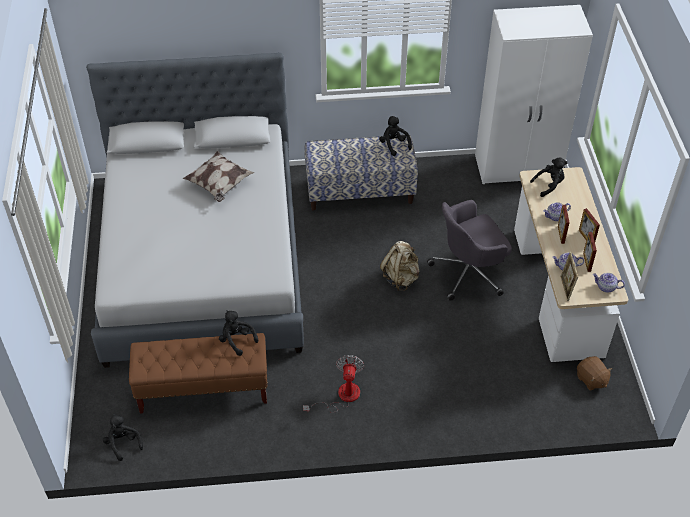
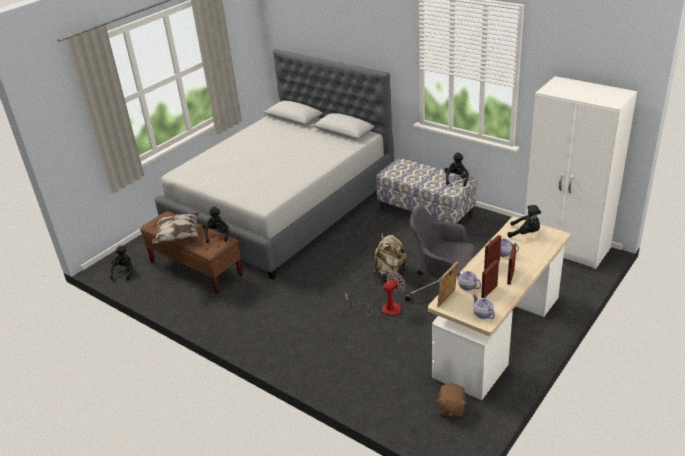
camera: 45 degrees right, 15 degrees down
(219, 185) = (302, 149): pillow -> pillow (178, 236)
(341, 396) = (263, 315): fan -> fan (384, 309)

